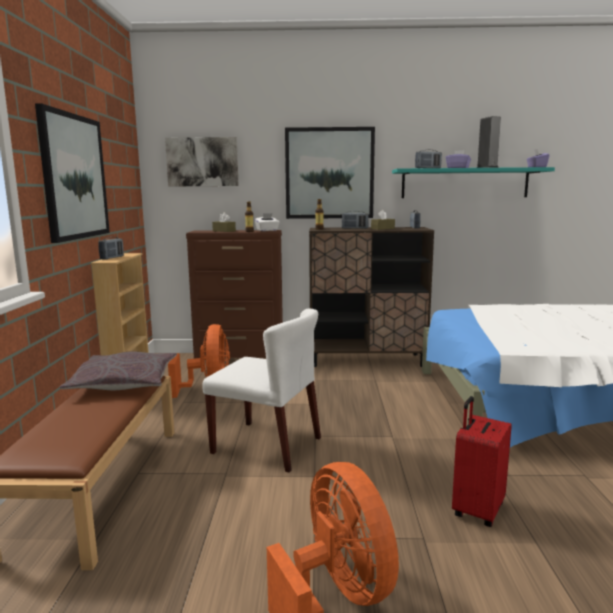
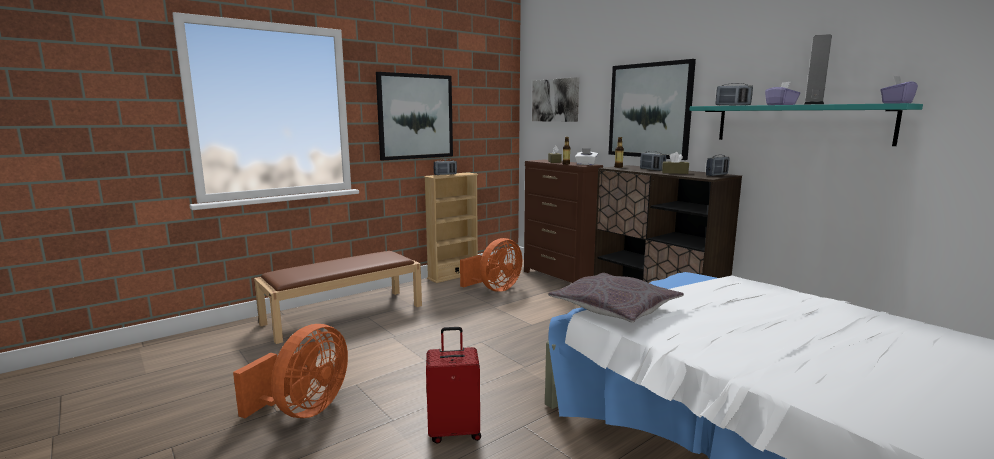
camera: 50 degrees right, 0 degrees up
(124, 382) = (383, 257): grey pillow -> grey pillow (615, 308)
(267, 445) = (445, 333): white chair -> none

